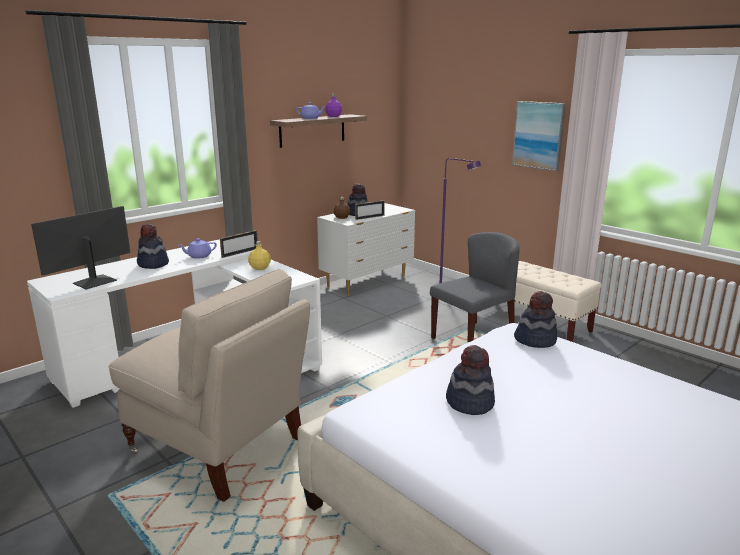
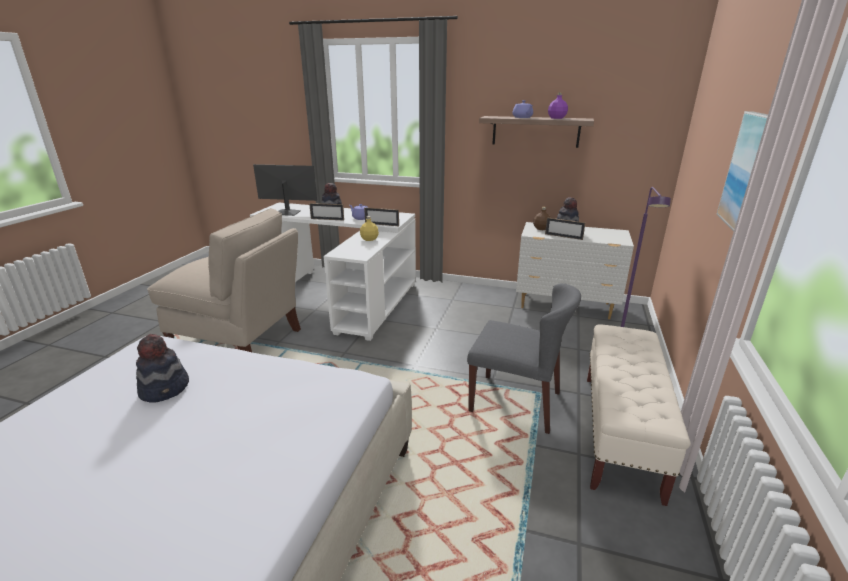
camera: 60 degrees right, 5 degrees up
(171, 269) = (327, 219): none -> picture frame
(219, 446) = (240, 342): beige chair -> beige chair turned 75 degrees counterclockwise
(535, 340) = (326, 398): hat -> none

